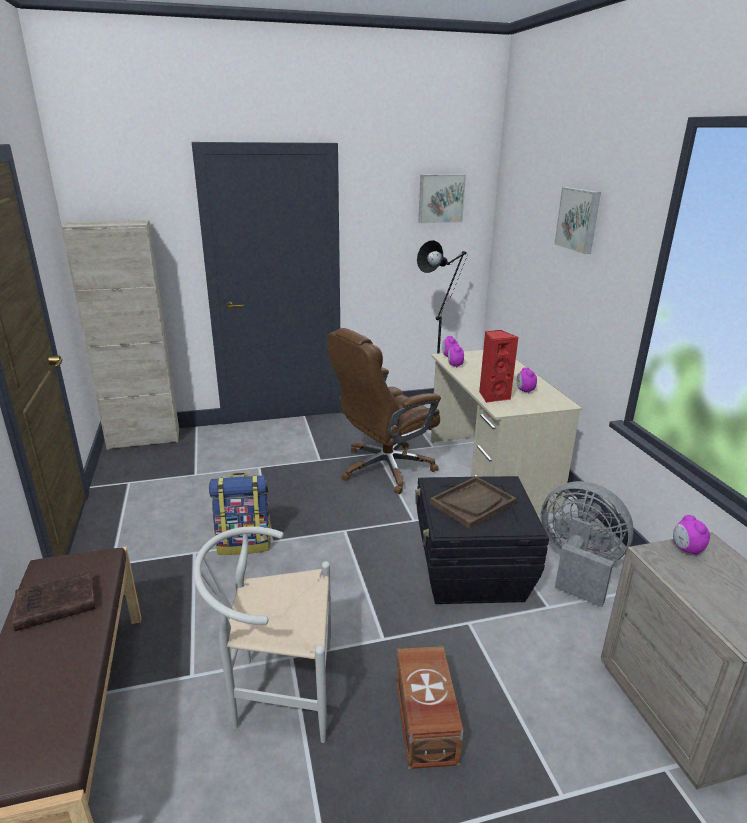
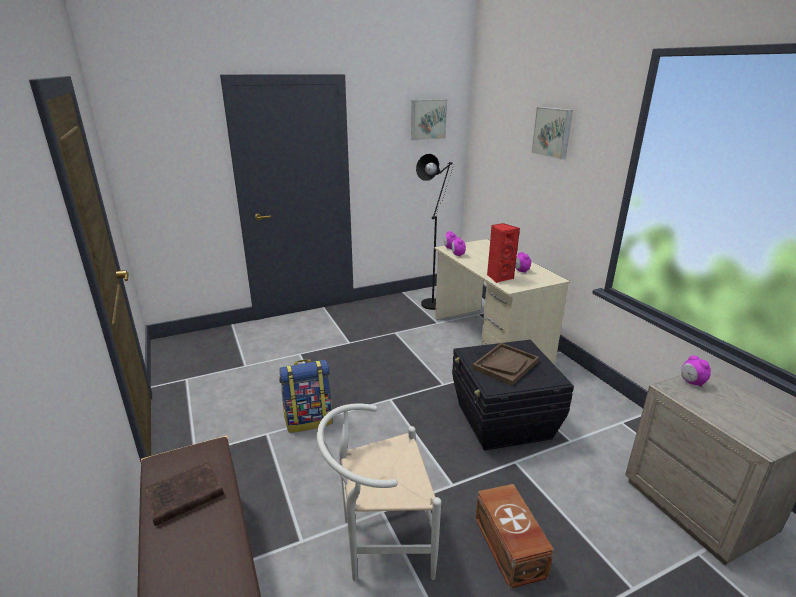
camera: 10 degrees left, 0 degrees up
(144, 439) = (187, 339): beige cabinet -> none
(384, 468) = (405, 344): brown office chair -> none
(577, 567) = (581, 406): grey fan -> none

